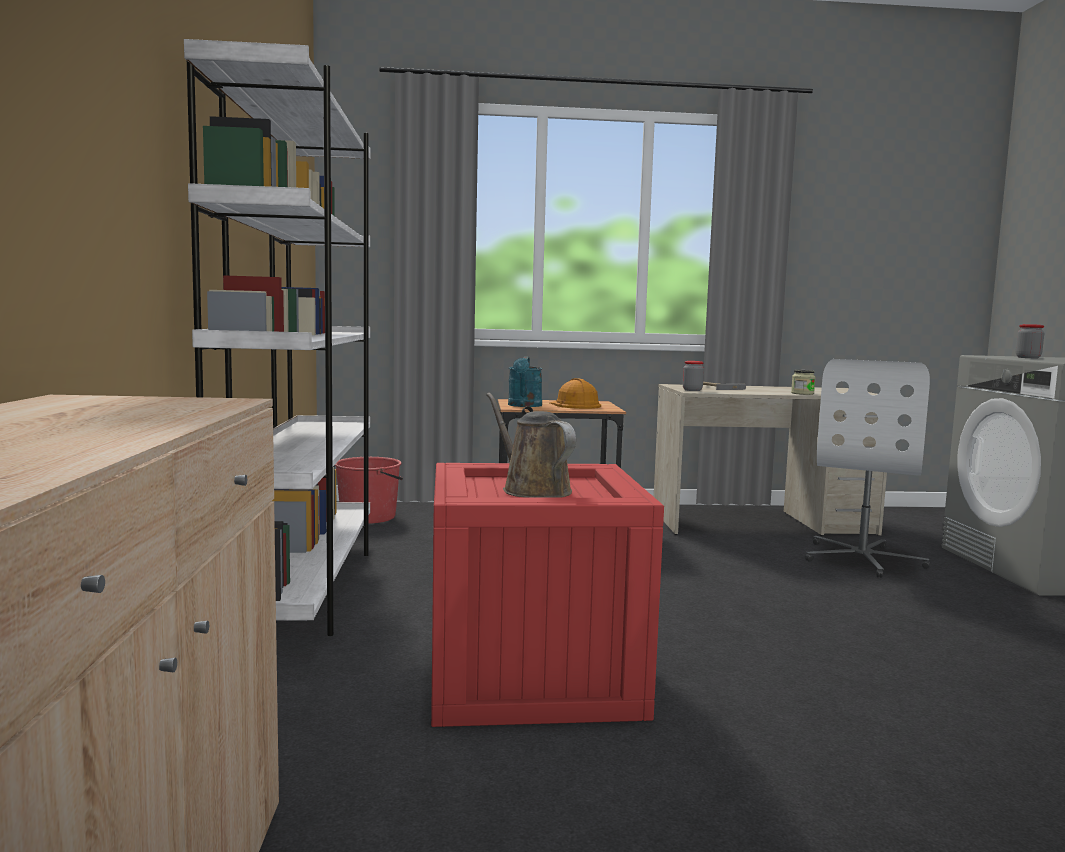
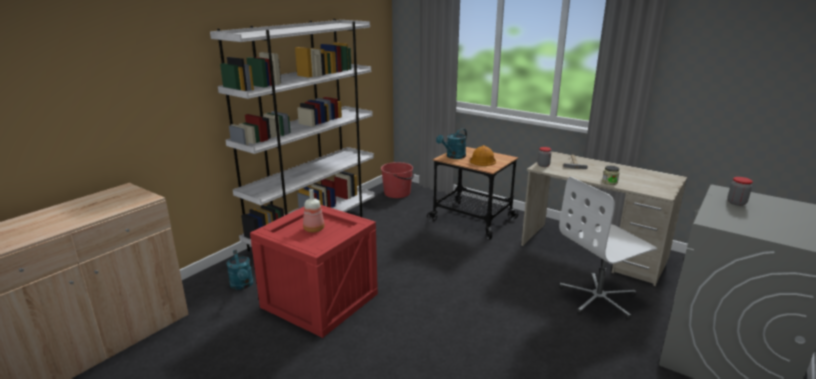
camera: 40 degrees right, 15 degrees up
(312, 709) = (242, 285): none -> turquoise watering can
(532, 490) = (313, 229): brown watering can -> bottle

